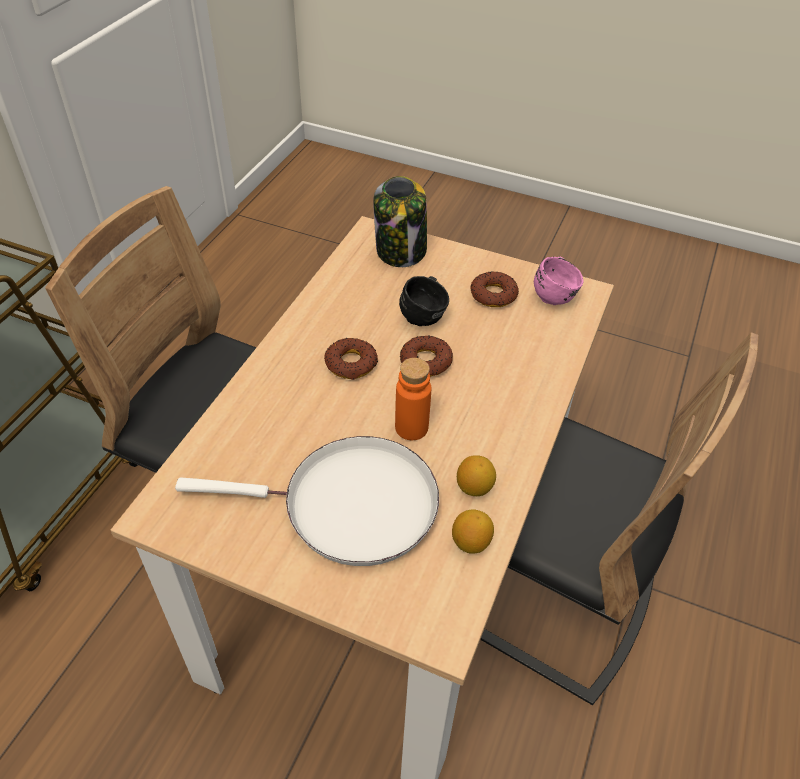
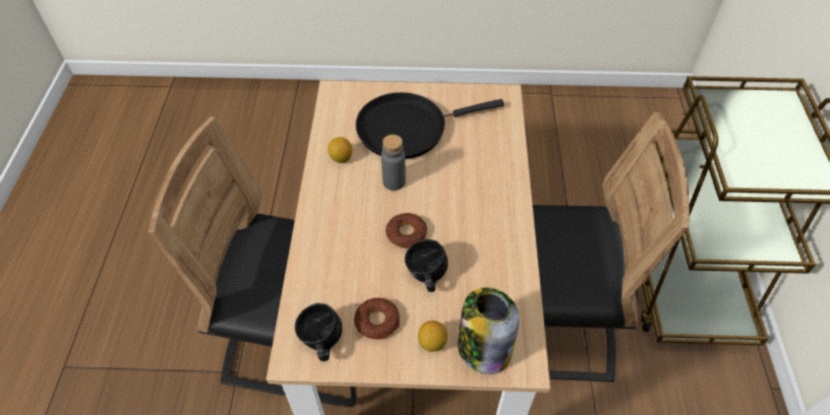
camera: 160 degrees right, 5 degrees up
(350, 506) = (407, 128): white frying pan -> black frying pan
(351, 363) = (458, 214): donut -> none
(411, 427) = (394, 181): orange bottle -> grey bottle
(470, 542) = (334, 131): lemon -> lemon (432, 343)
(555, 294) = (320, 343): pink mug -> black mug

